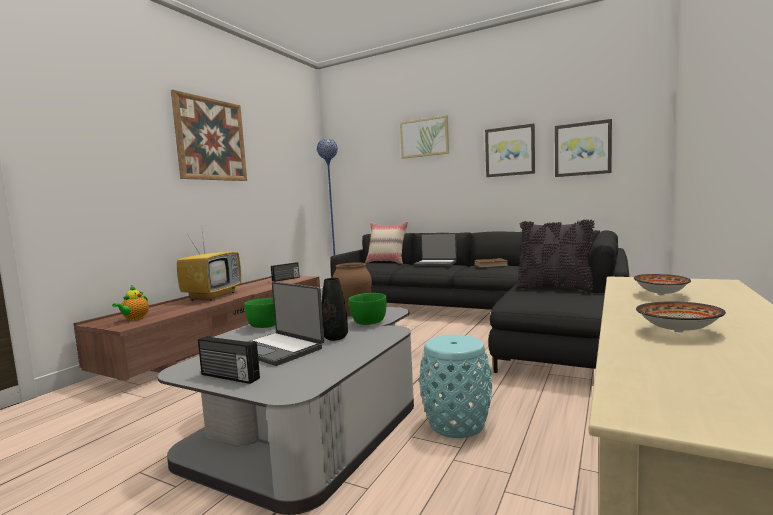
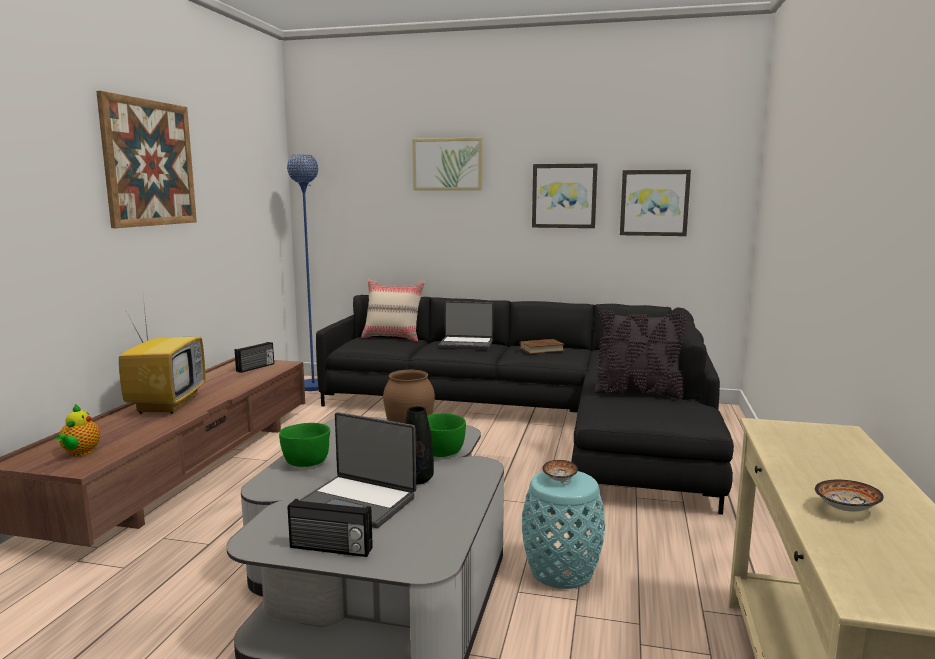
camera: 15 degrees left, 5 degrees up
(659, 295) = (806, 453): bowl -> bowl (559, 479)

